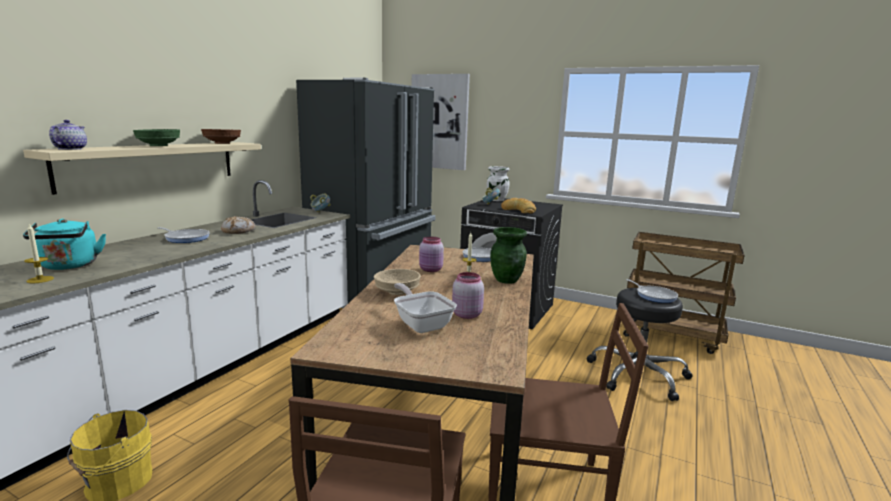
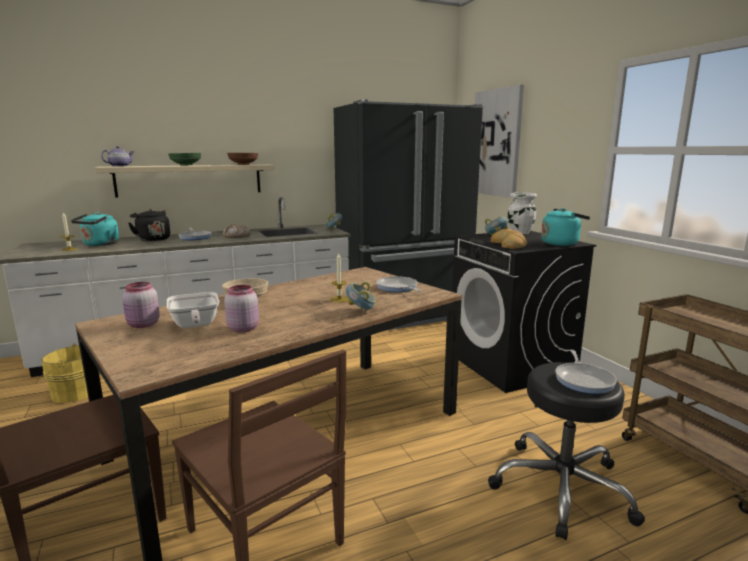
camera: 40 degrees right, 0 degrees up
(132, 248) = (152, 239): none -> black kettle
(421, 324) = (195, 325): frying pan -> frying pan turned 150 degrees clockwise
(431, 270) = (320, 289): pink jar -> pink jar (143, 325)
(507, 280) = (361, 311): green vase -> bowl
(544, 205) = (561, 243): none -> turquoise kettle

